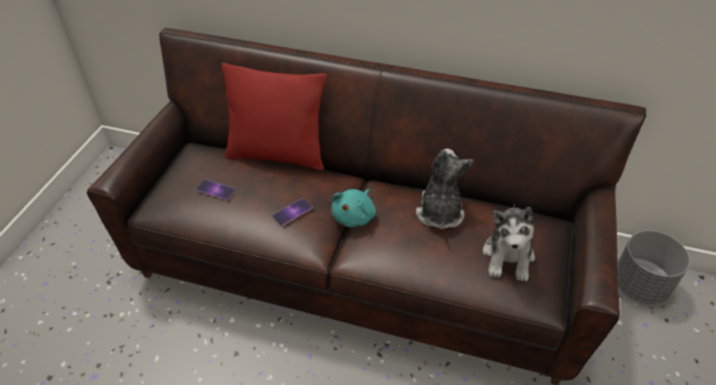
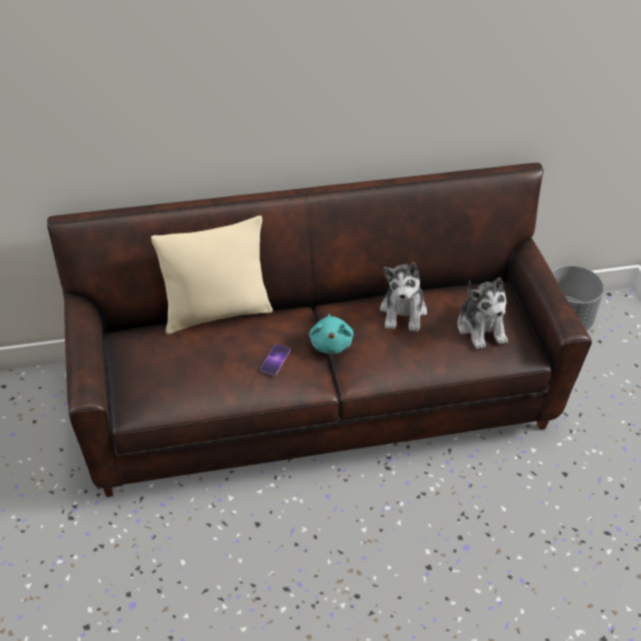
camera: 30 degrees left, 0 degrees up
(216, 190) = (186, 367): phone -> none
(277, 155) = (216, 312): red pillow -> beige pillow
(439, 212) = (403, 312): plush toy -> plush toy turned 150 degrees counterclockwise

